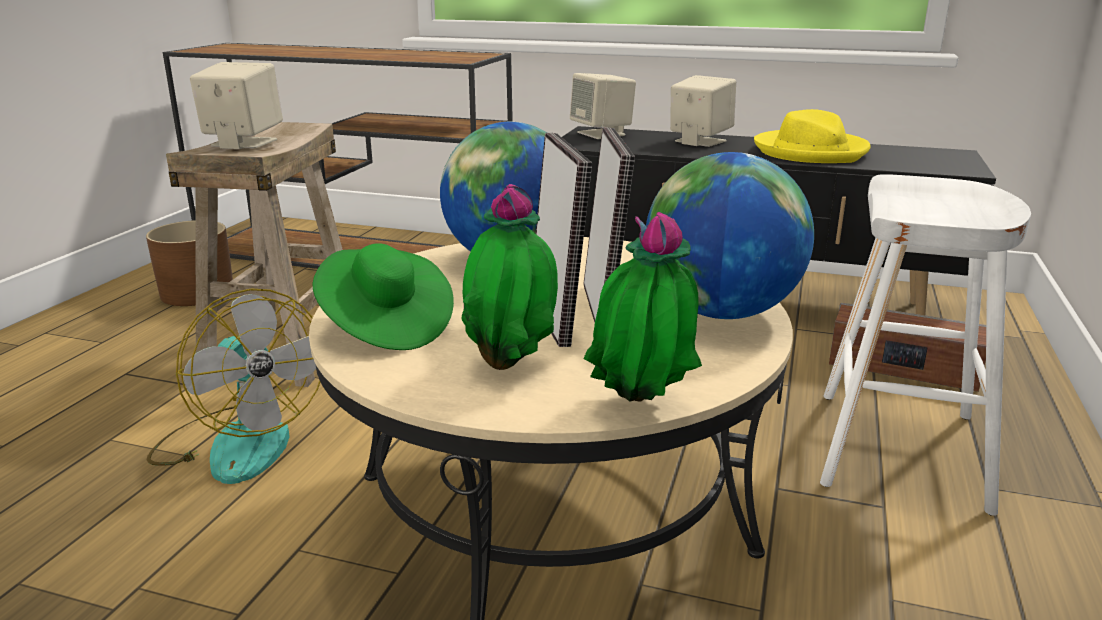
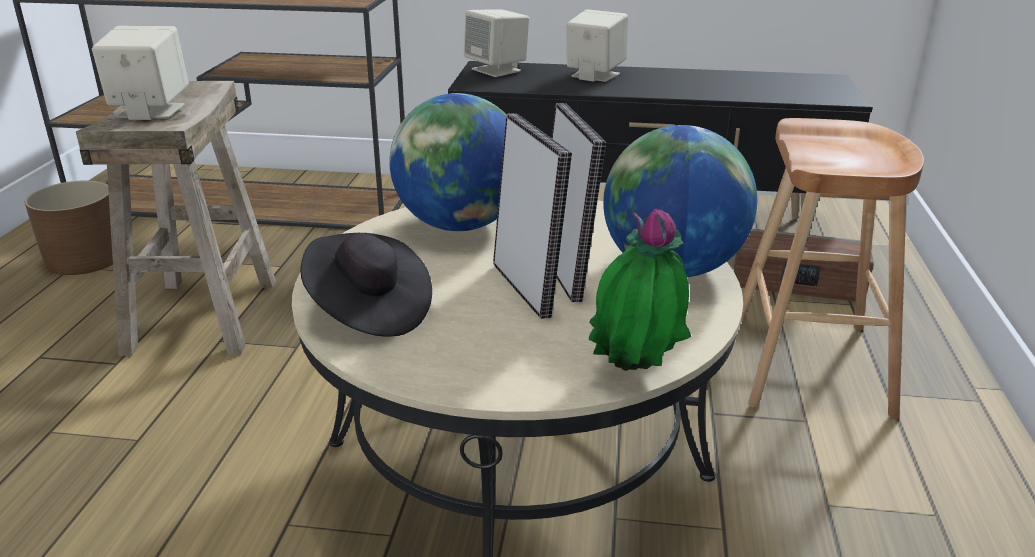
camera: 10 degrees left, 5 degrees up
(239, 442) = (189, 420): fan -> none
(385, 326) = (369, 310): green hat -> black hat
(512, 365) = (505, 342): potted plant -> none
(811, 151) = (702, 83): yellow hat -> none
(899, 448) = (808, 364): white stool -> brown stool

